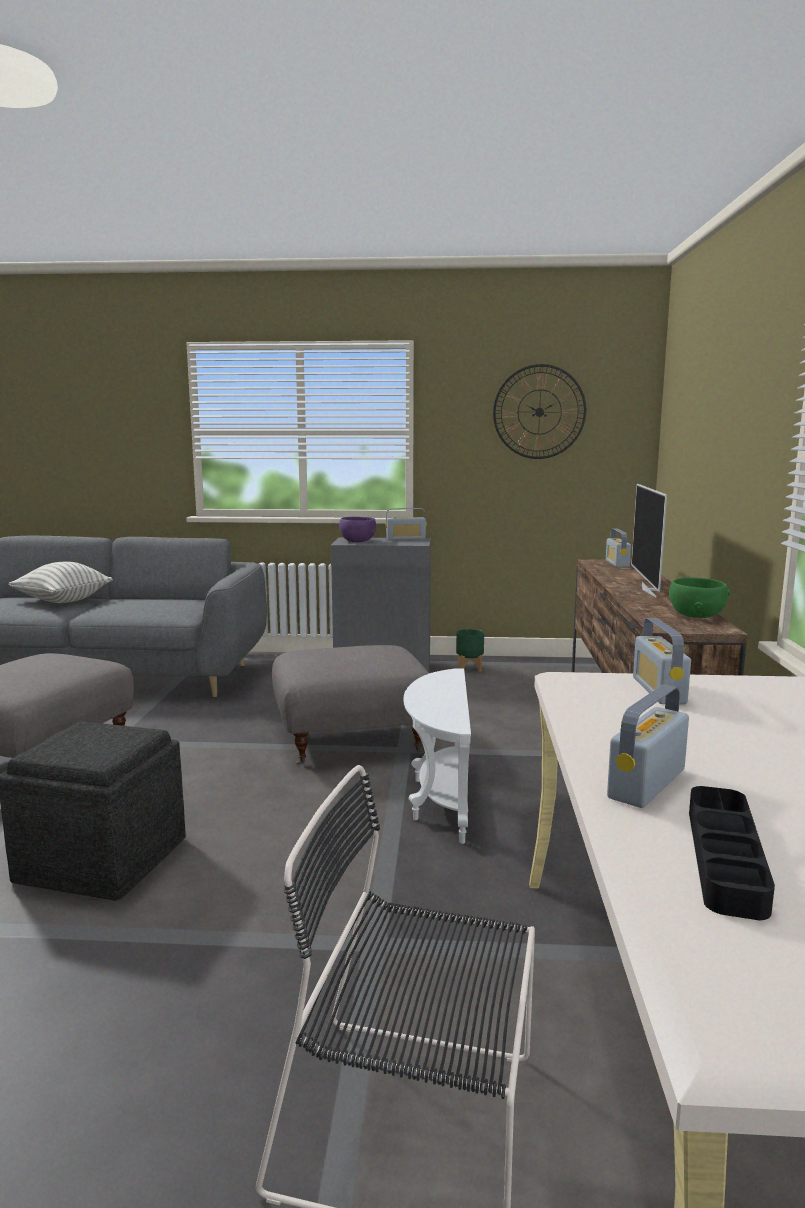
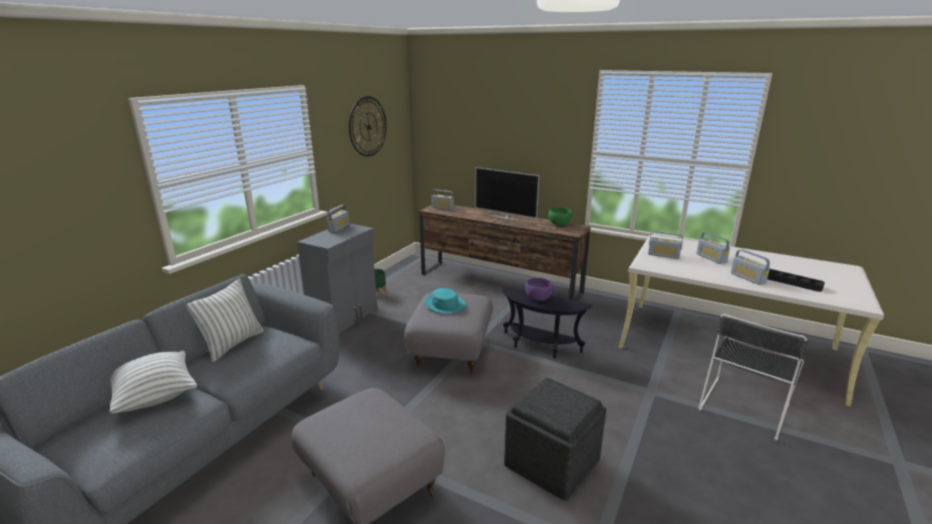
camera: 65 degrees left, 10 degrees up
(164, 599) = (233, 344): none -> pillow
(353, 652) = (445, 304): none -> turquoise hat
(357, 541) = (327, 240): purple bowl -> purple bowl (538, 298)
(440, 799) = (538, 346): white side table -> black side table
(743, 738) = (711, 258): none -> radio

